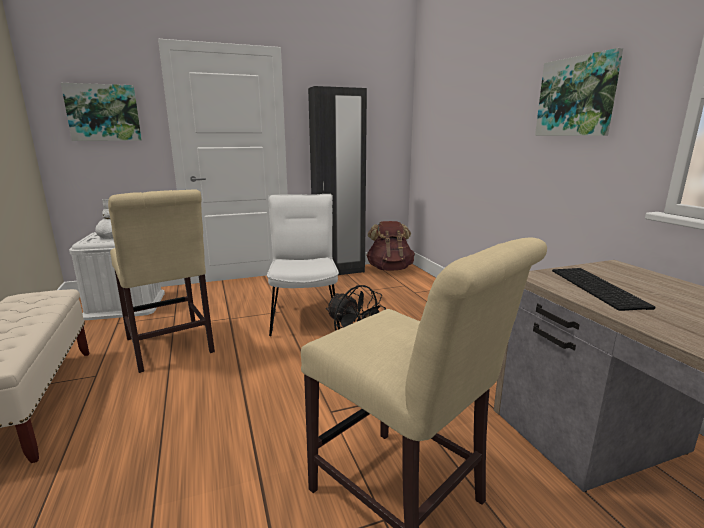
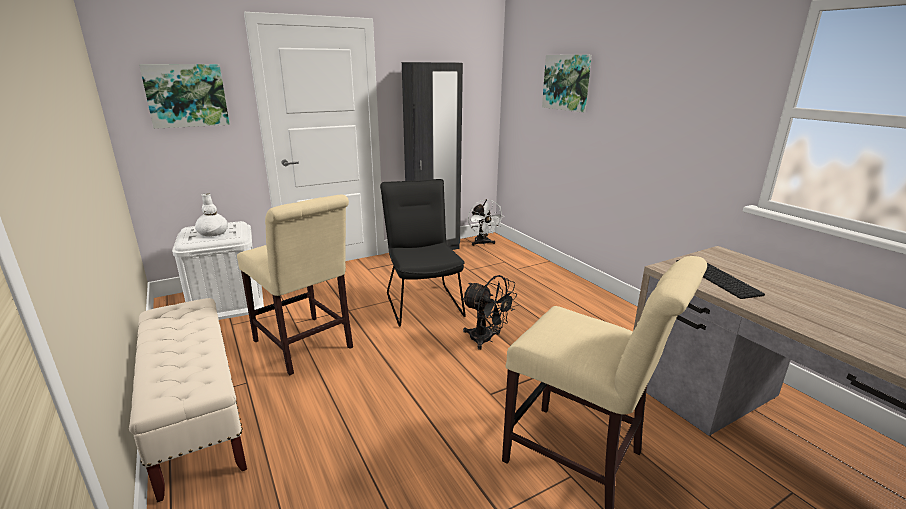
camera: 10 degrees left, 5 degrees up
(305, 316) = (422, 302): white chair -> black chair
(390, 269) = (483, 243): brown backpack -> white fan
(576, 97) = (682, 97): picture -> picture (567, 82)

